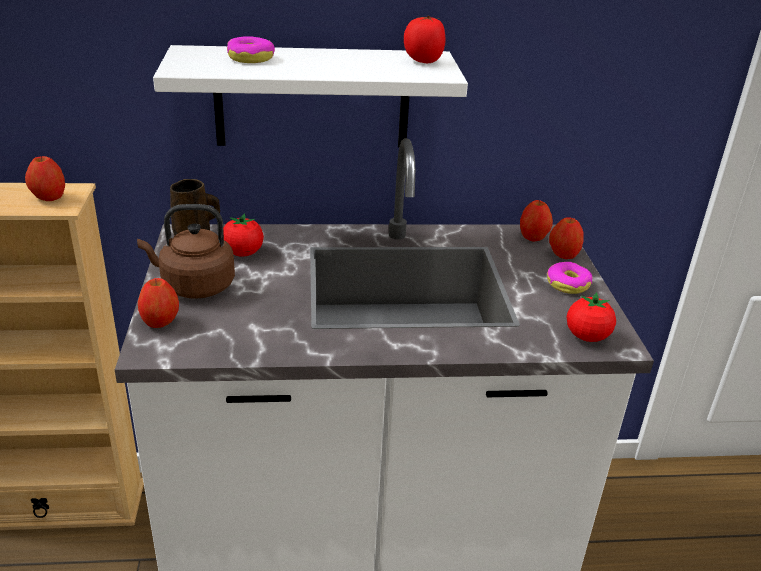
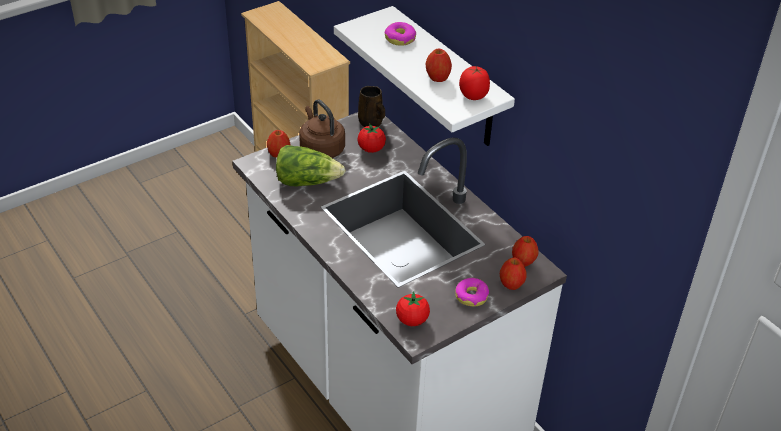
camera: 60 degrees right, 10 degrees up
(49, 198) = (316, 57): apple -> apple (437, 78)
(247, 320) = (307, 181): none -> lettuce

